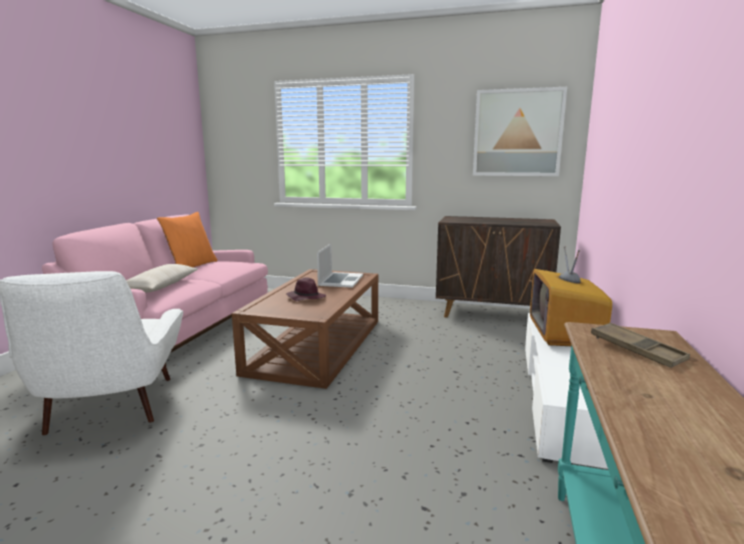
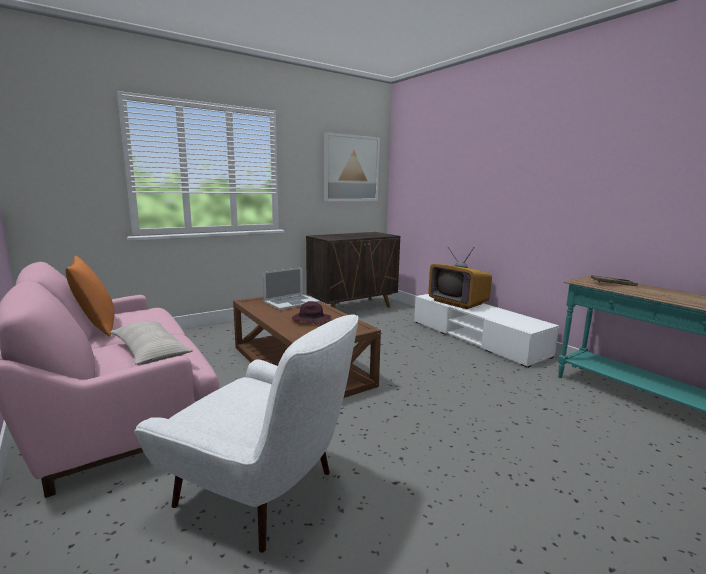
camera: 50 degrees left, 0 degrees up
(340, 280) = (291, 302): laptop -> laptop turned 90 degrees clockwise

